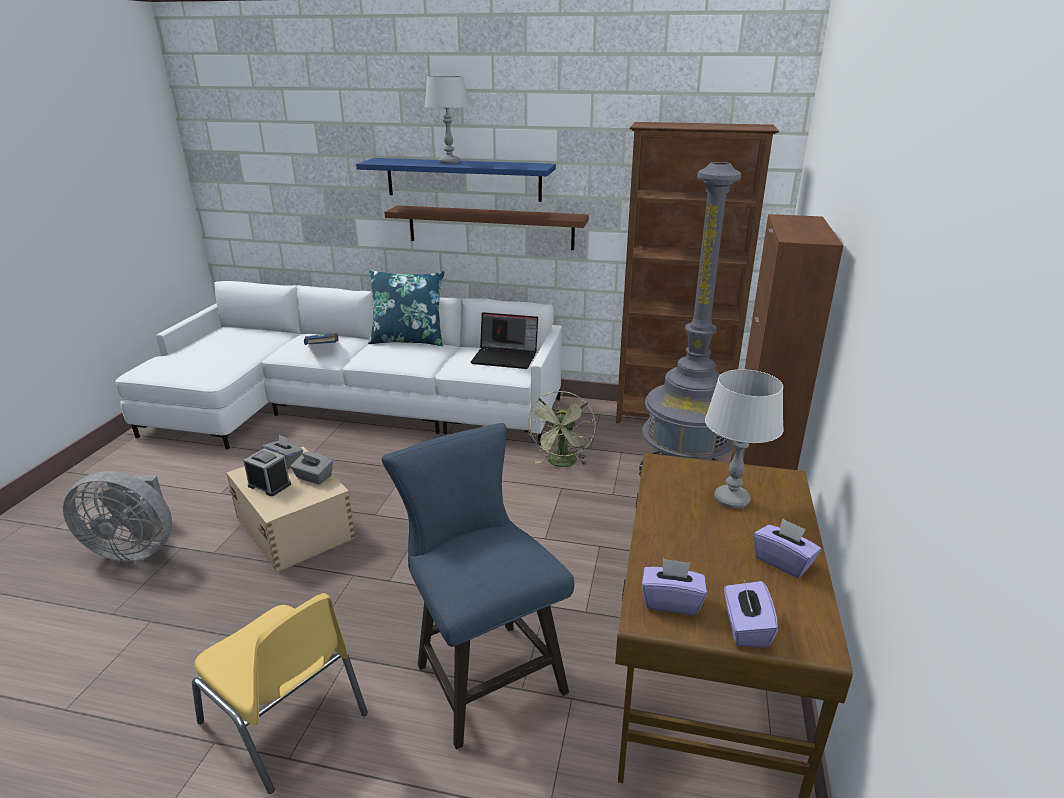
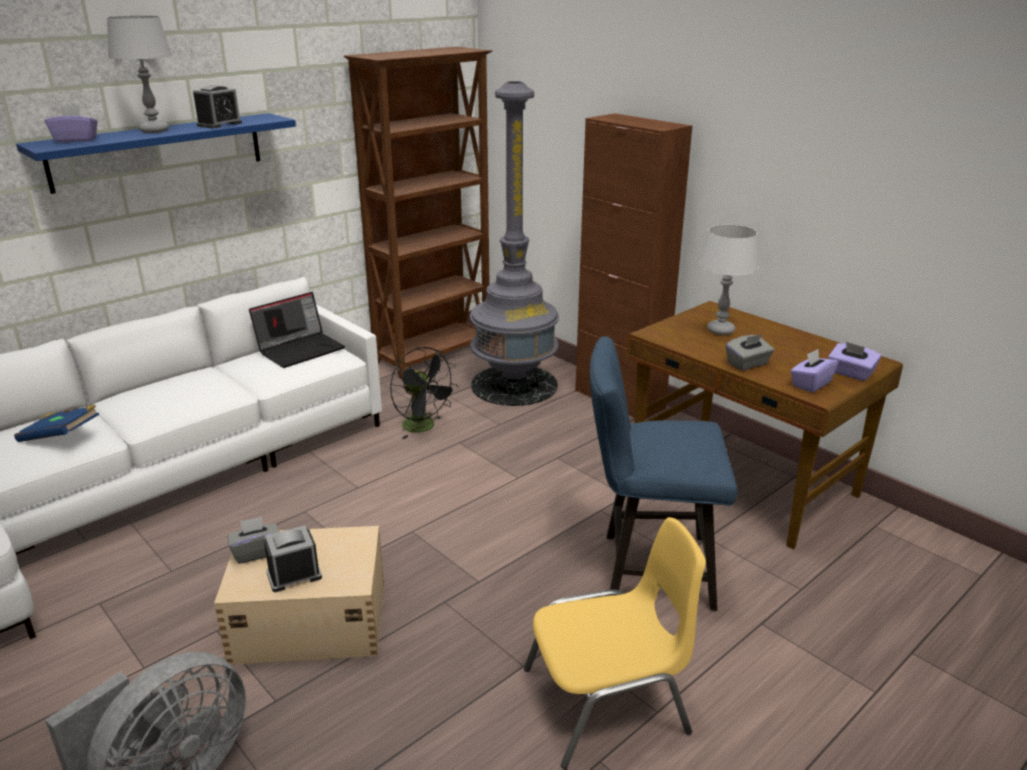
camera: 55 degrees left, 0 degrees up
(313, 477) = (321, 541): grey tissue box -> grey tissue box (748, 364)
(408, 340) = (155, 382): blue pillow -> none
(490, 227) = (203, 206): brown shelf -> none
(494, 165) = (219, 124): none -> alarm clock
(562, 464) = (424, 427): green fan -> black fan
(783, 561) = (798, 342): purple tissue box -> purple tissue box (76, 140)

